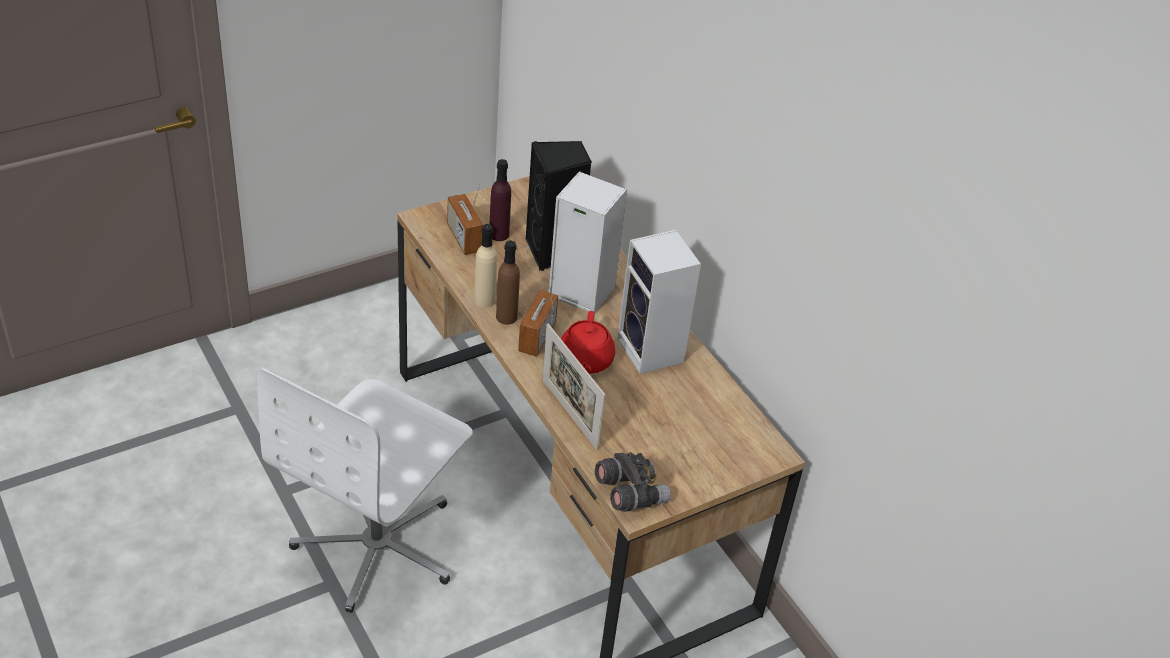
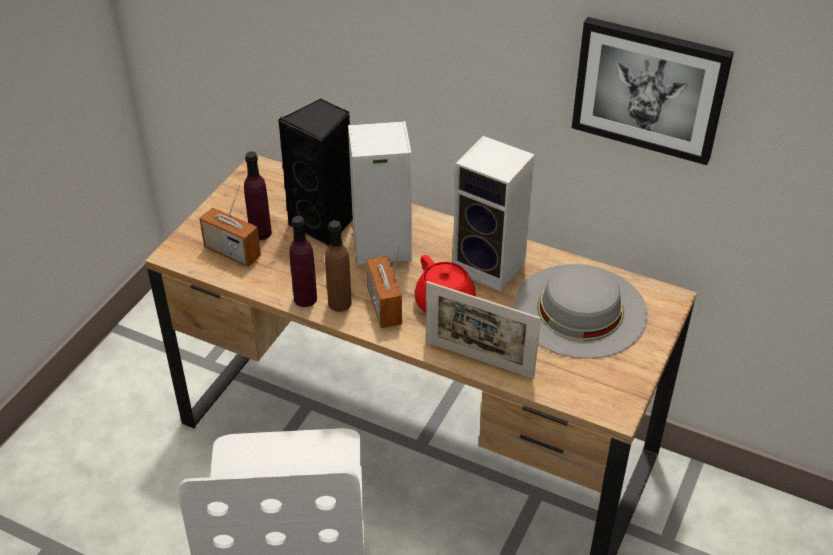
camera: 30 degrees left, 0 degrees up
(484, 300) = (305, 298): beige bottle -> purple bottle
(630, 493) = (597, 401): grey binoculars -> none
(689, 422) = (580, 310): none -> grey hat
(803, 248) = (649, 89): none -> picture

